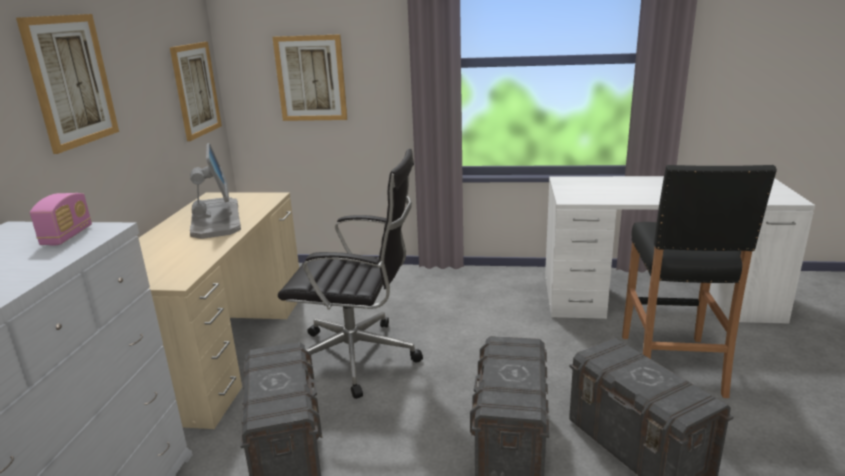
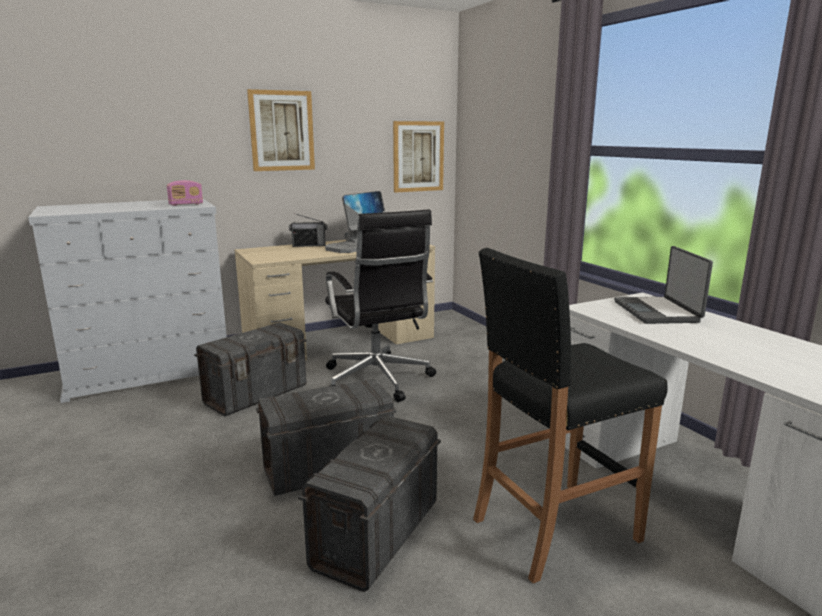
camera: 55 degrees right, 5 degrees down
(154, 242) = (309, 245): none -> radio
(311, 78) = (500, 157): picture -> none
(600, 186) = (658, 312): none -> laptop

